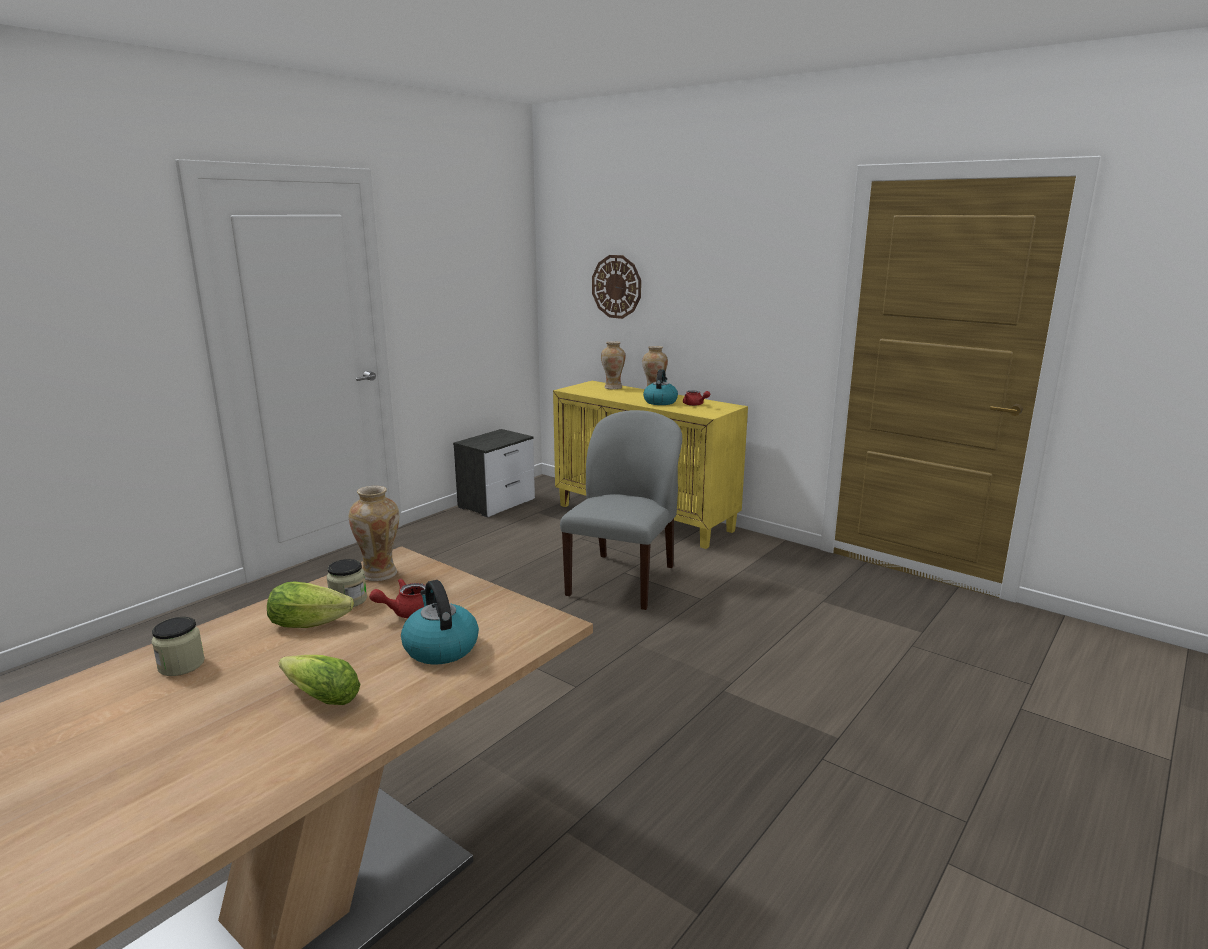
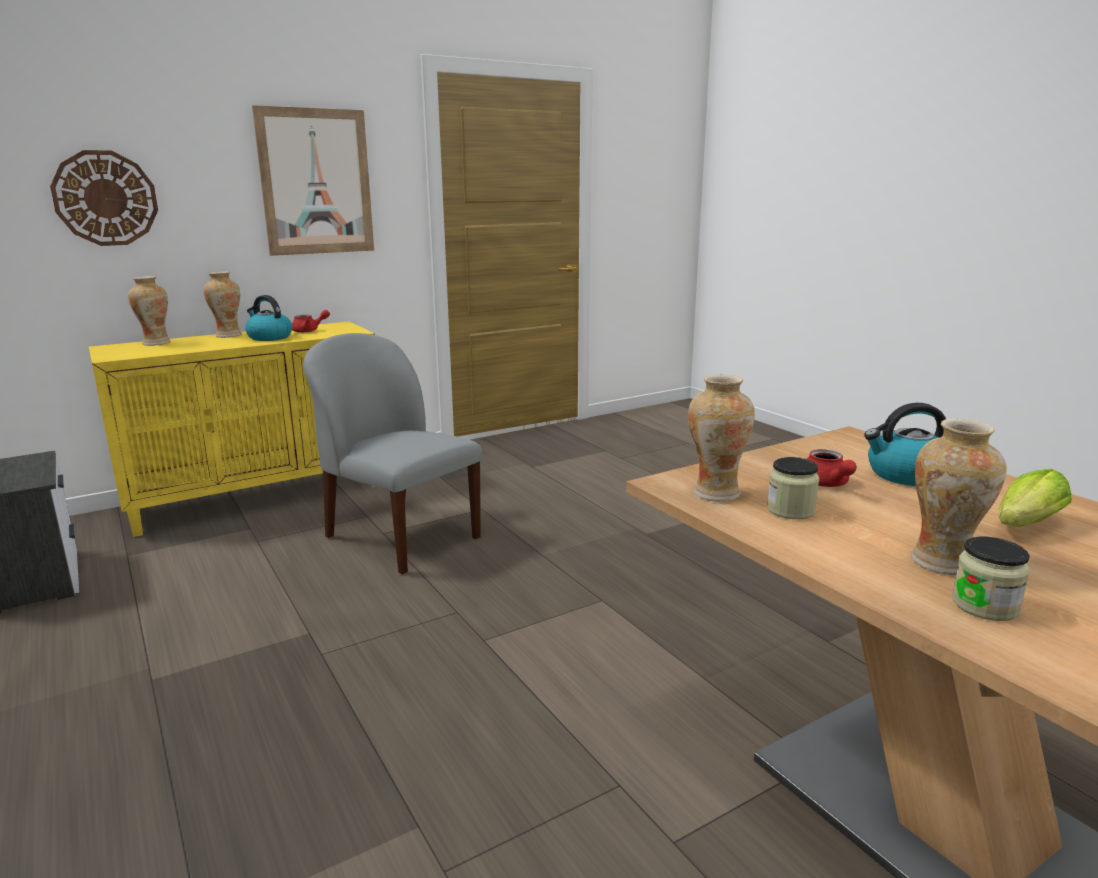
camera: 70 degrees left, 0 degrees up
(249, 654) = (942, 563): none -> vase
(313, 623) = (853, 528): lettuce -> none
(744, 284) = (316, 182): none -> picture

